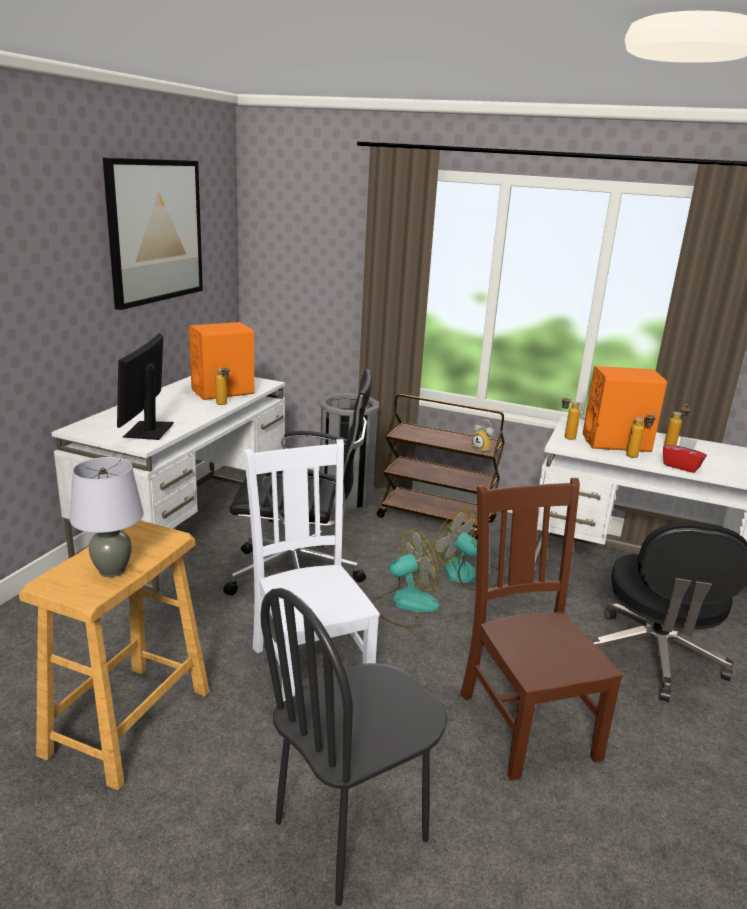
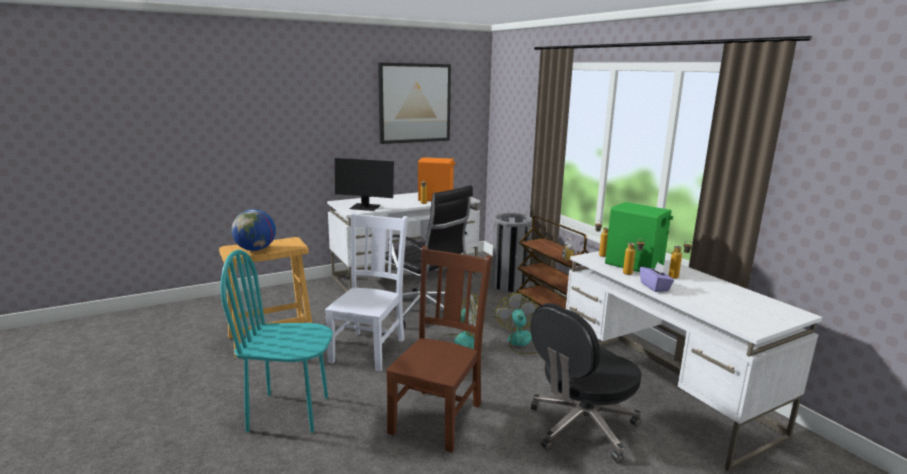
camera: 40 degrees right, 5 degrees down
(112, 571) = (255, 250): grey table lamp -> globe
(149, 431) = (365, 207): monitor -> monitor turned 120 degrees counterclockwise
(352, 832) = (289, 413): black chair -> turquoise chair
(616, 443) = (634, 265): orange speaker -> green speaker
(681, 466) = (655, 287): red tissue box -> purple tissue box

